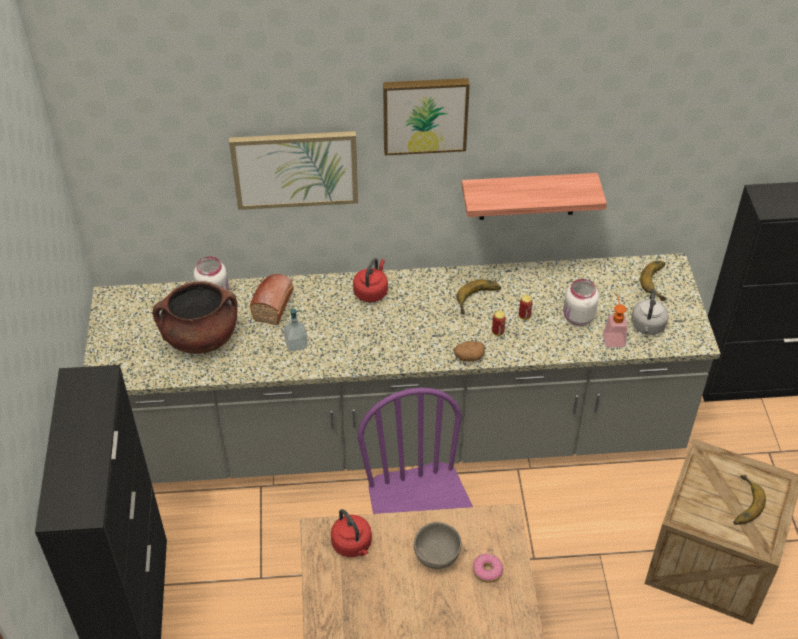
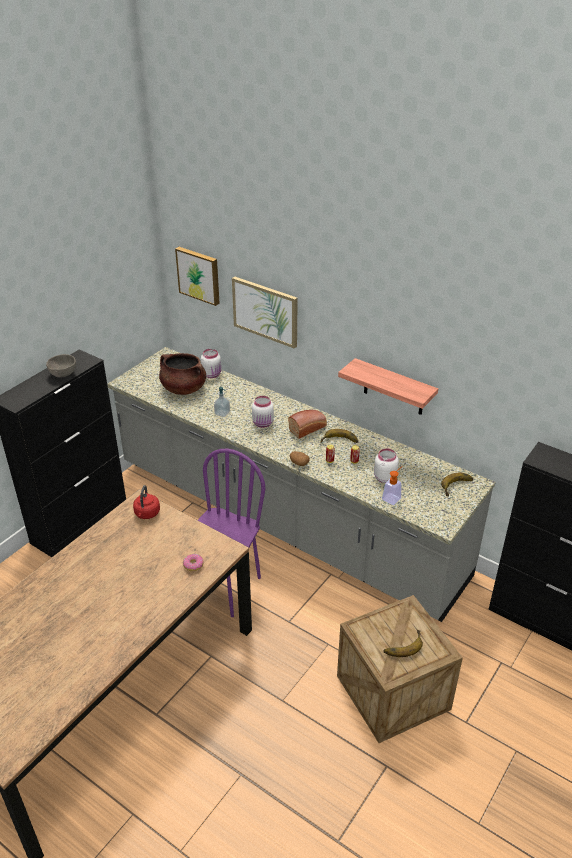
camera: 40 degrees right, 10 degrees down
(274, 304) = (234, 392): bread -> bread (308, 428)
(364, 328) = (263, 423): none -> white jar
(371, 292) = (287, 410): red kettle -> none
(425, 114) = (335, 300): picture -> picture (199, 275)
(436, 556) = (178, 543): grey bowl -> grey bowl (63, 374)
(647, 327) = (420, 503): grey kettle -> none

